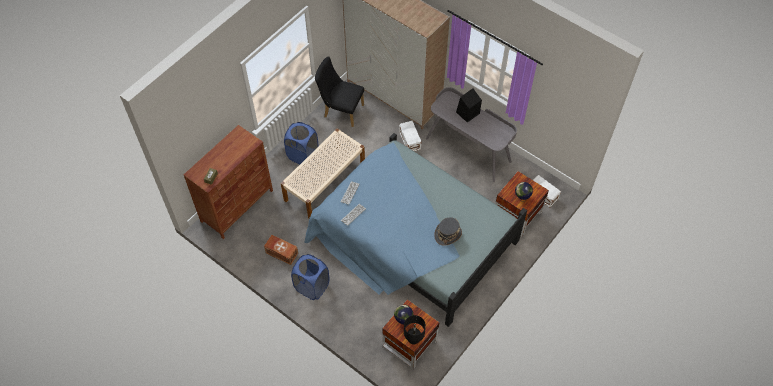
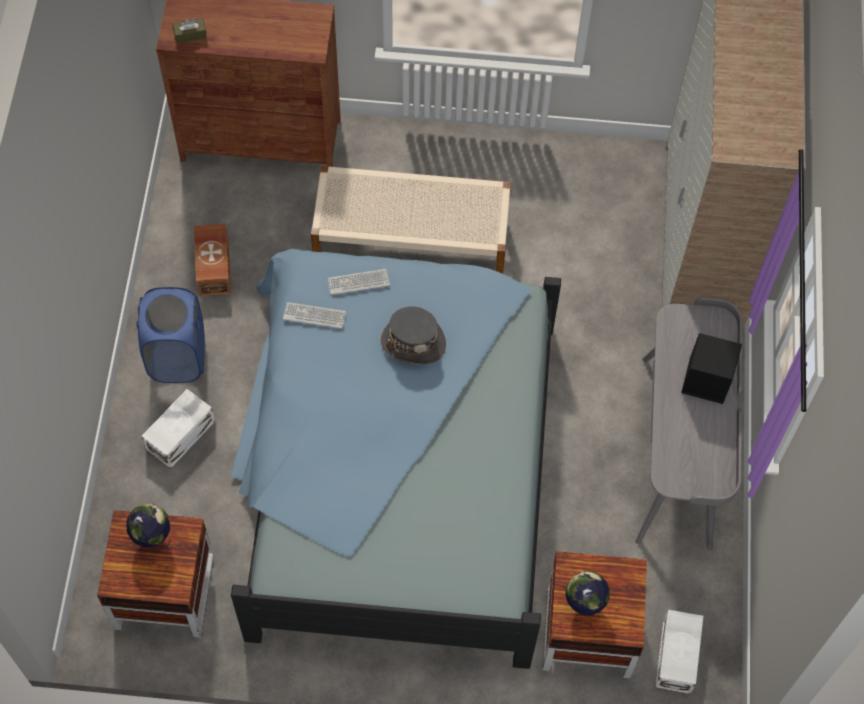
camera: 55 degrees right, 5 degrees up
(303, 155) = (443, 175): blue laundry basket -> none
(340, 110) = (591, 175): black chair -> none
(410, 140) = (617, 332): white storage box -> white storage box (182, 435)
(413, 339) = (123, 578): black table lamp -> none
(448, 234) = (385, 506): grey hat -> grey hat (413, 342)

